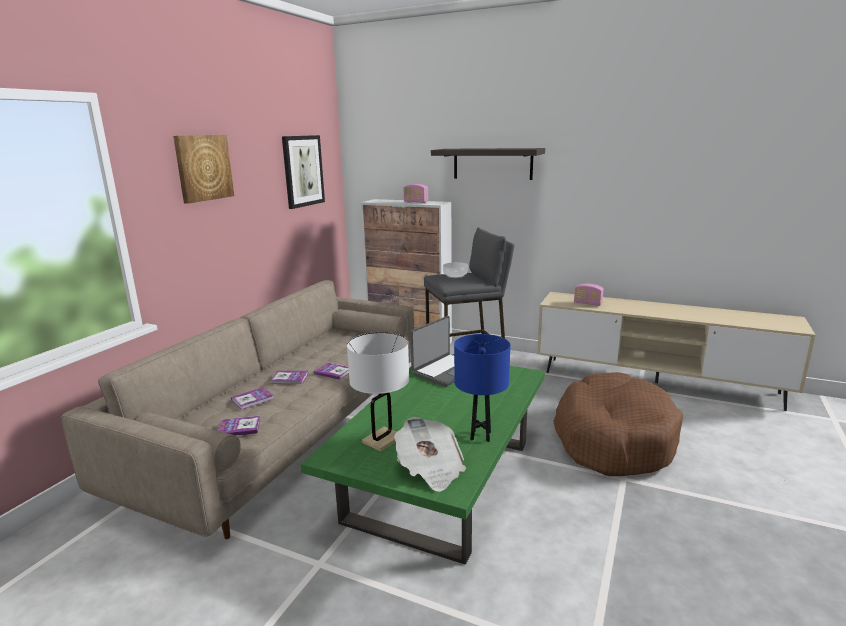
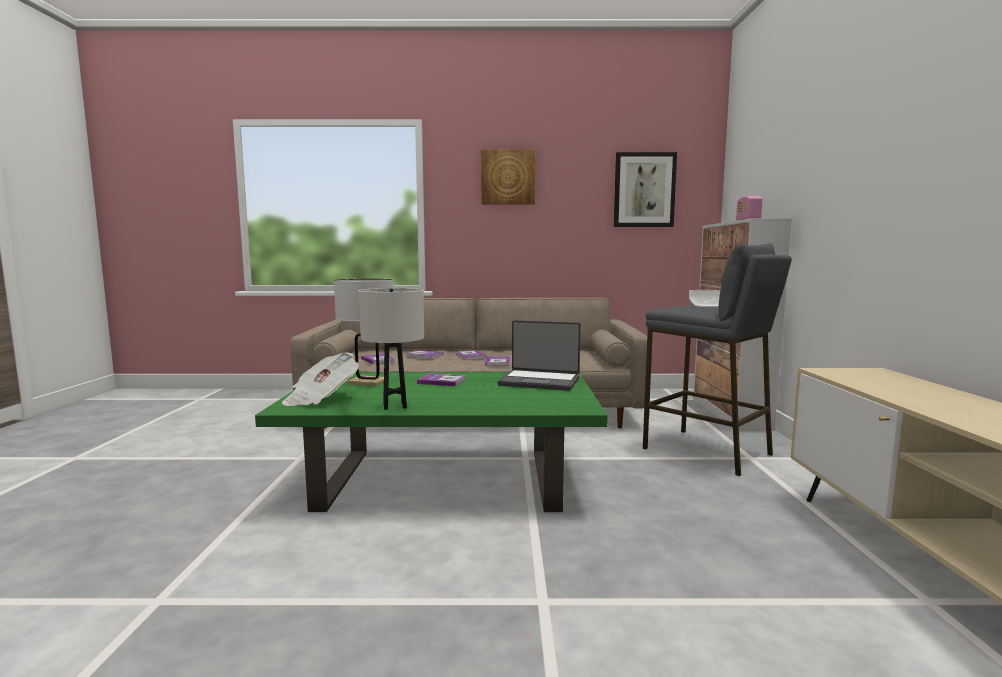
camera: 65 degrees right, 10 degrees down
(411, 406) = (441, 381): none -> book
(480, 436) = (395, 406): blue table lamp -> white table lamp
(492, 163) = (837, 149): shelf -> none
(587, 303) = (884, 385): radio -> none
(613, 438) = (662, 582): brown dog bed -> none

